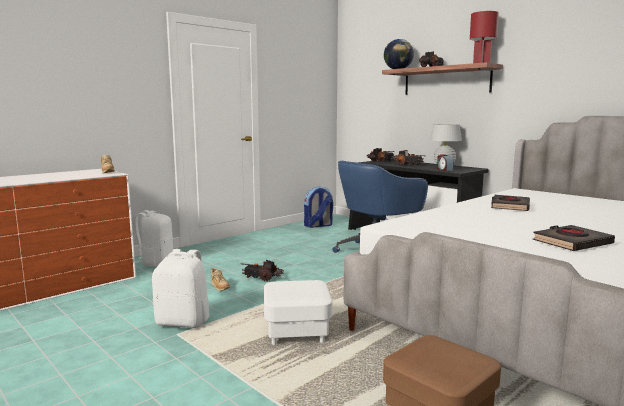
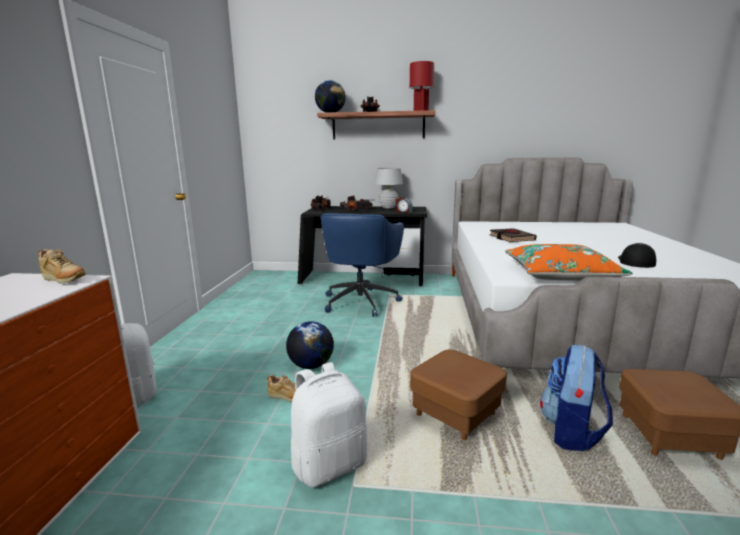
camera: 40 degrees left, 5 degrees up
(262, 278) = (311, 365): toy truck -> globe
(297, 332) = (456, 414): white ottoman -> brown ottoman
(318, 225) = (259, 287): backpack -> backpack (571, 432)
(437, 233) = (559, 275): none -> orange pillow
(572, 243) = (635, 261): black book -> cap

